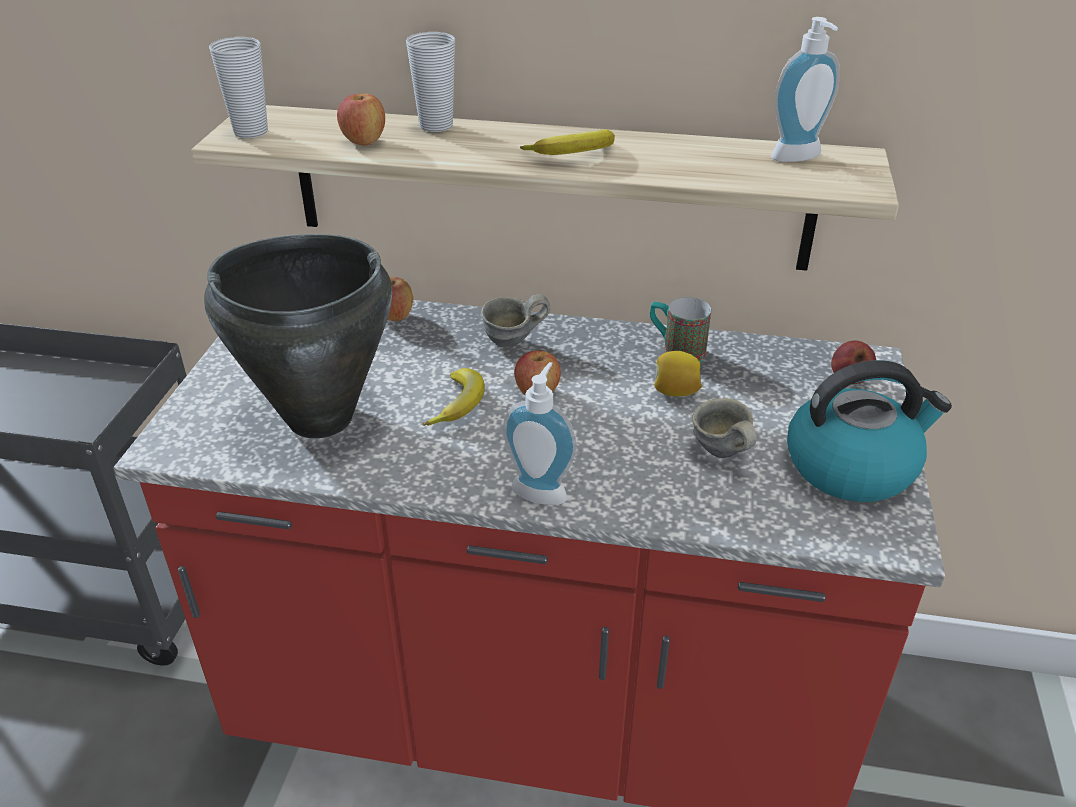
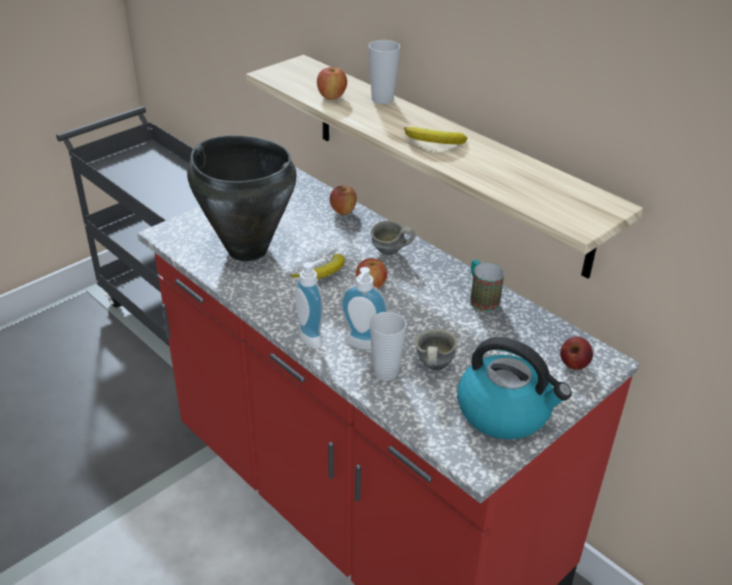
camera: 35 degrees right, 0 degrees up
(251, 132) = (284, 73): cup -> cup (385, 372)
(675, 391) = (451, 321): lemon -> none
(799, 158) = (569, 193): soap dispenser -> soap dispenser (361, 346)

